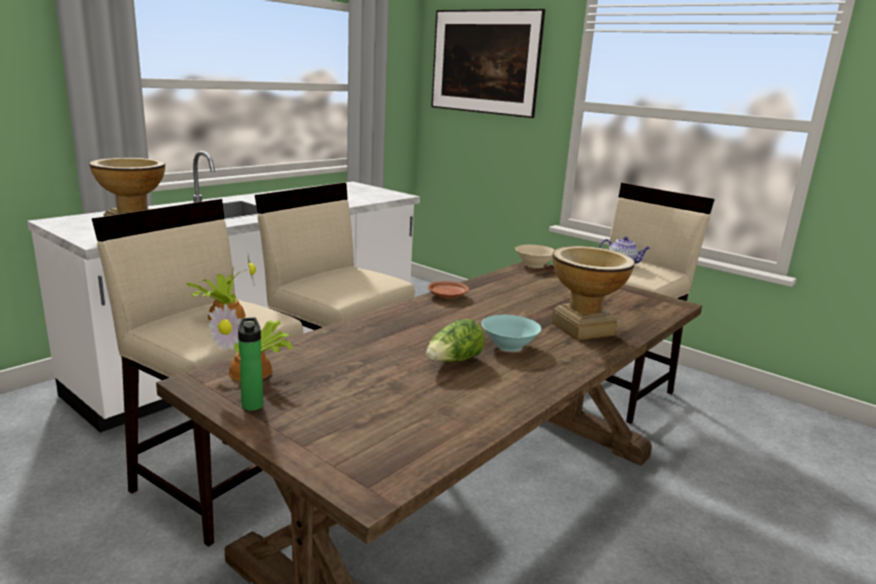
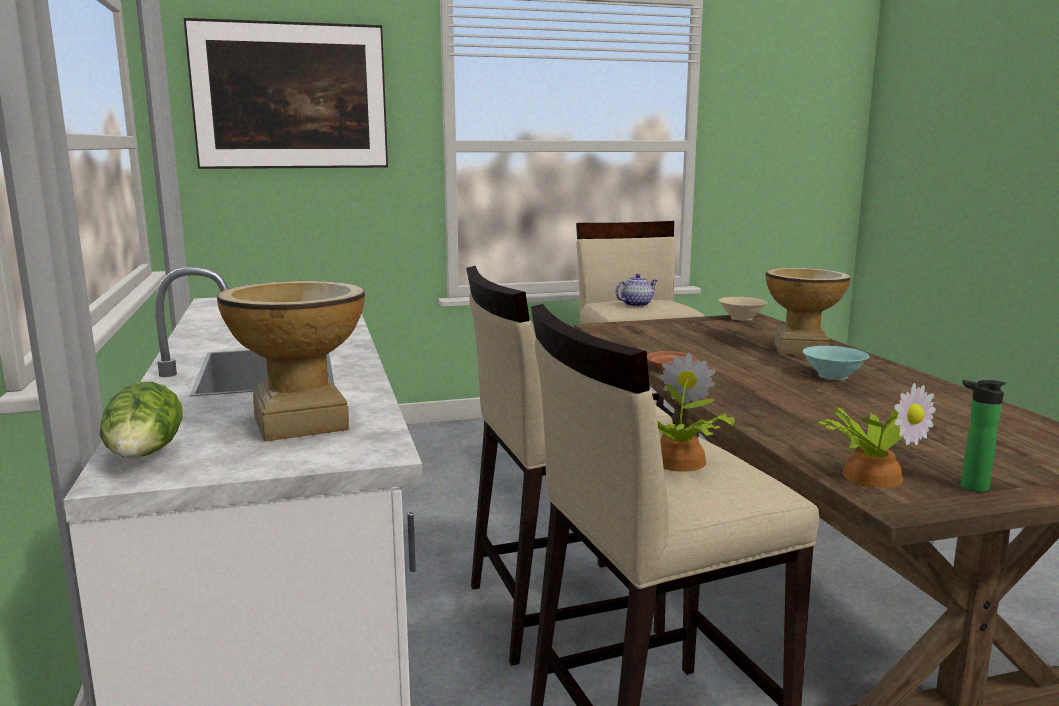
camera: 55 degrees left, 5 degrees down
(454, 361) = (867, 398): lettuce -> lettuce (145, 456)
(534, 264) = (596, 326): beige bowl -> beige bowl (741, 318)

